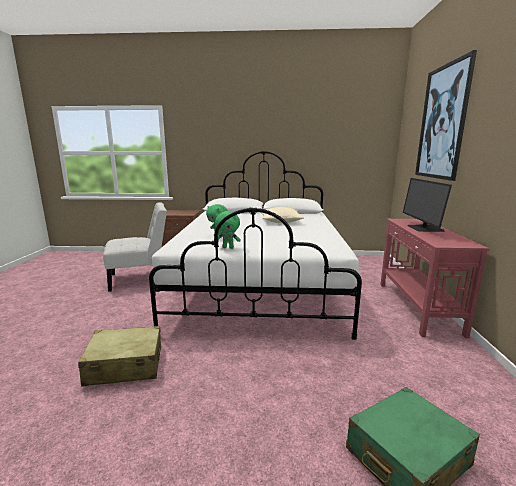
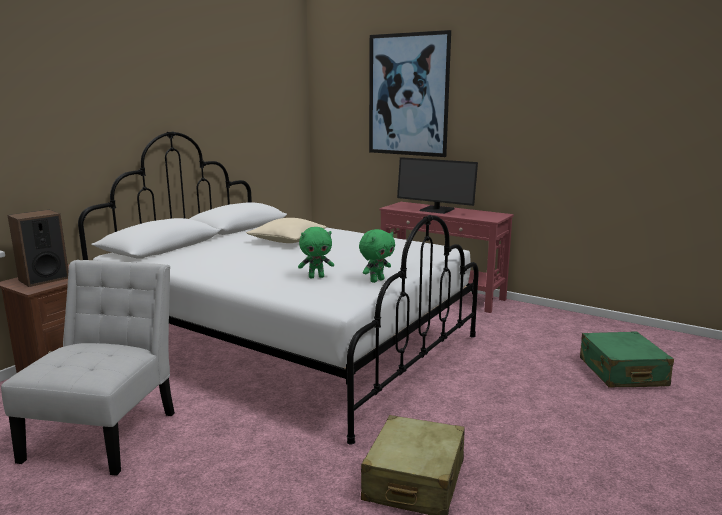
camera: 60 degrees left, 0 degrees up
(177, 212) = (43, 279): none -> speaker

